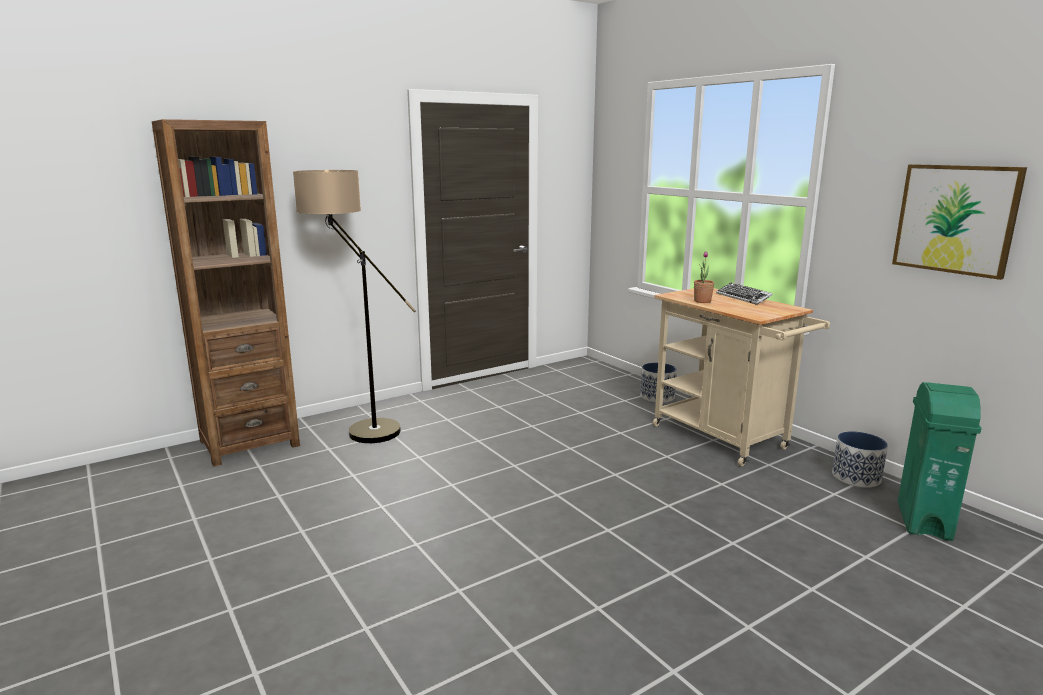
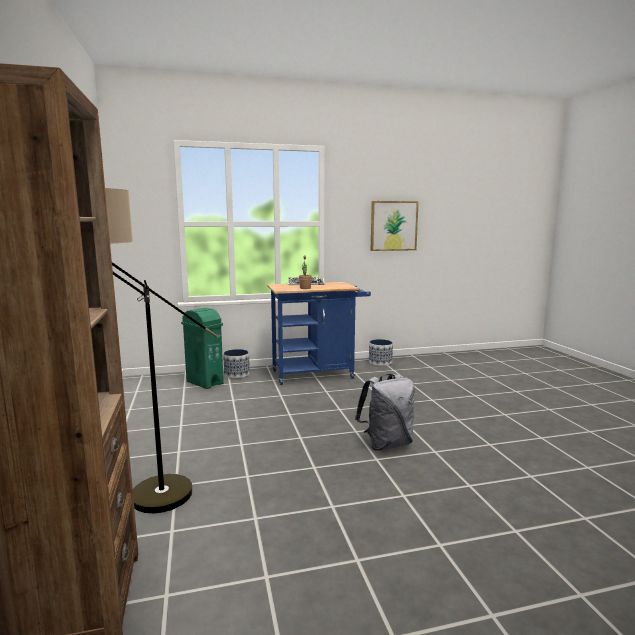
camera: 70 degrees left, 5 degrees down
(535, 520) = (386, 444): none -> grey backpack
(725, 439) = (318, 374): beige cart -> blue cart
(924, 521) = (424, 363): green trash can -> green trash can (204, 382)

